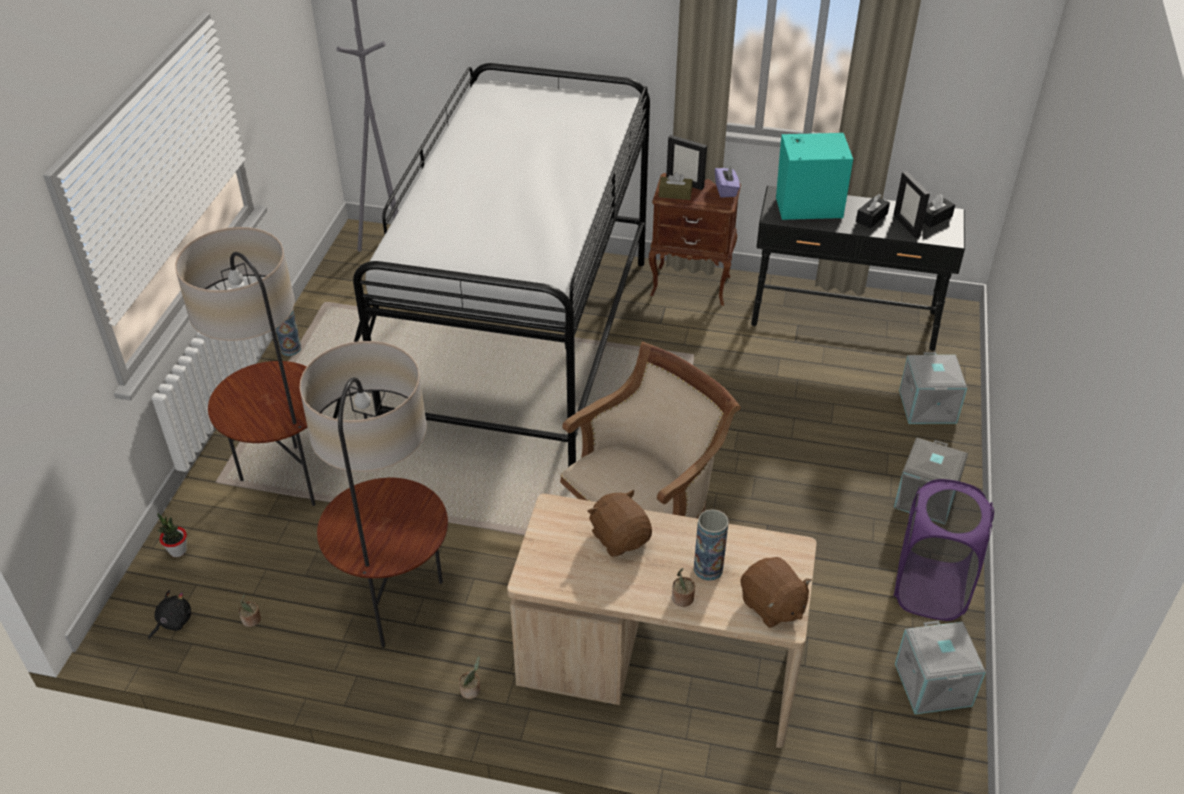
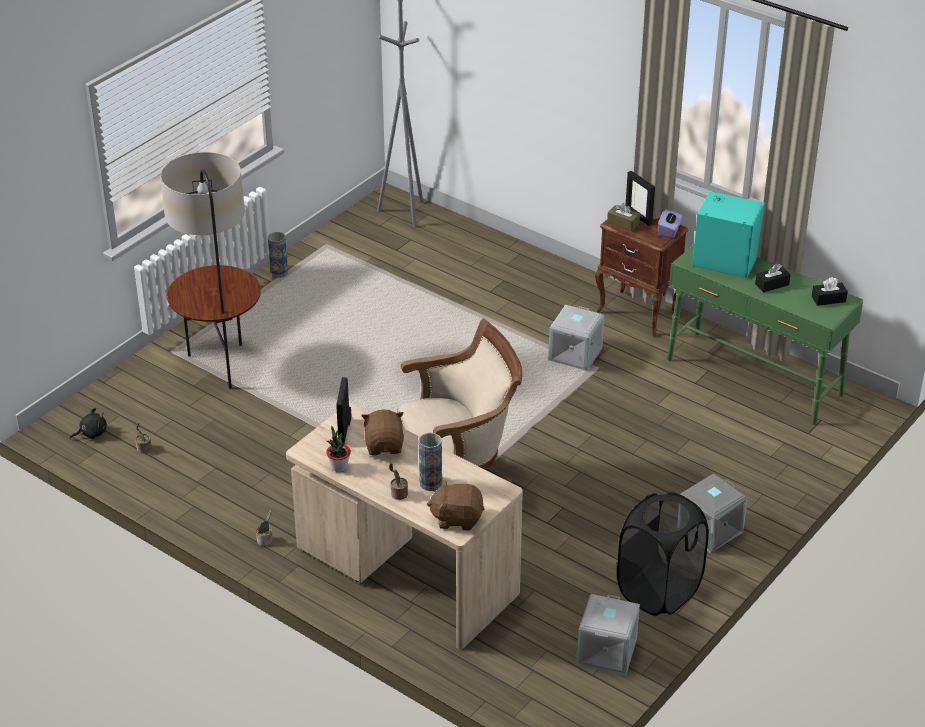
camera: 25 degrees right, 5 degrees down
(178, 551) = (119, 389): potted plant -> potted plant (339, 467)
(397, 606) = (247, 472): floor lamp -> none
(519, 353) = (455, 326): black bed -> none
(772, 606) = (457, 518): brown plush toy -> brown plush toy turned 105 degrees clockwise
(844, 320) = (753, 378): black console table -> green console table
(907, 225) = (798, 299): picture frame -> picture frame (345, 431)
(928, 407) = (771, 466): grey storage box -> grey storage box (576, 355)
(930, 589) = (659, 591): purple laundry basket -> black laundry basket

